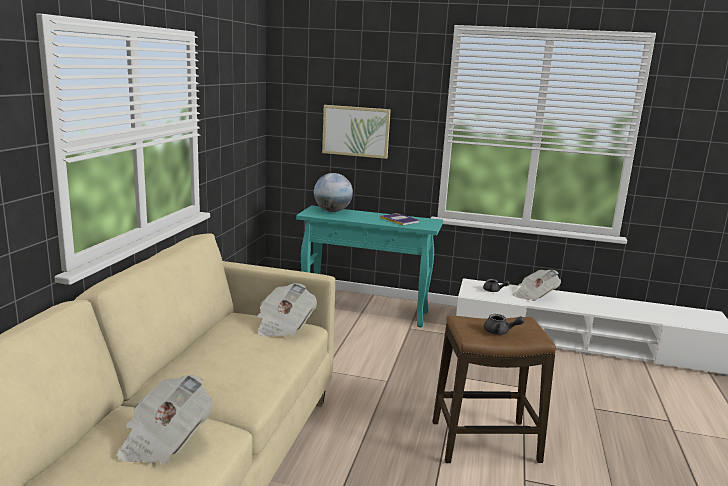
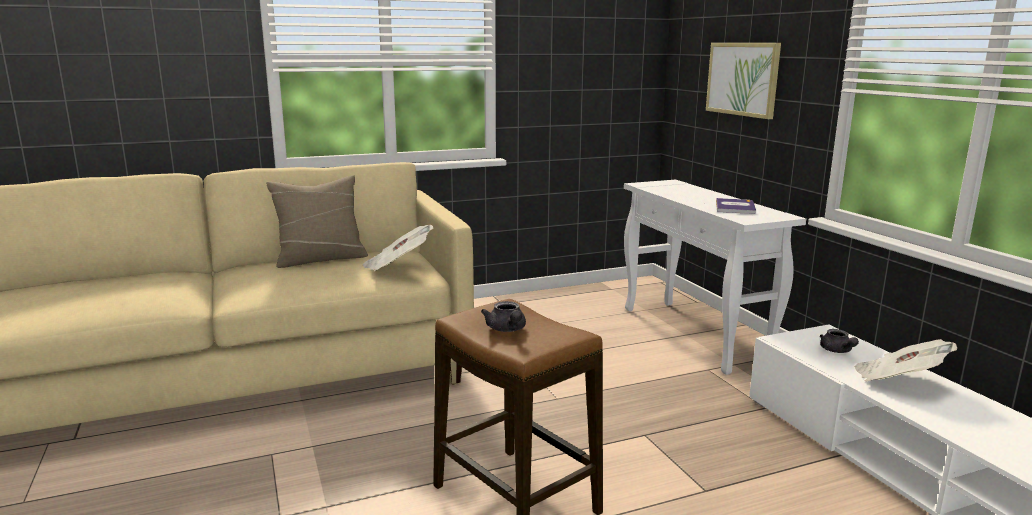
camera: 55 degrees right, 0 degrees up
(164, 440) = (139, 289): newspaper -> none
(209, 345) = (321, 259): none -> beige pillow
(332, 211) = (678, 187): globe -> none
(366, 311) = (695, 335): turquoise console table -> white console table

